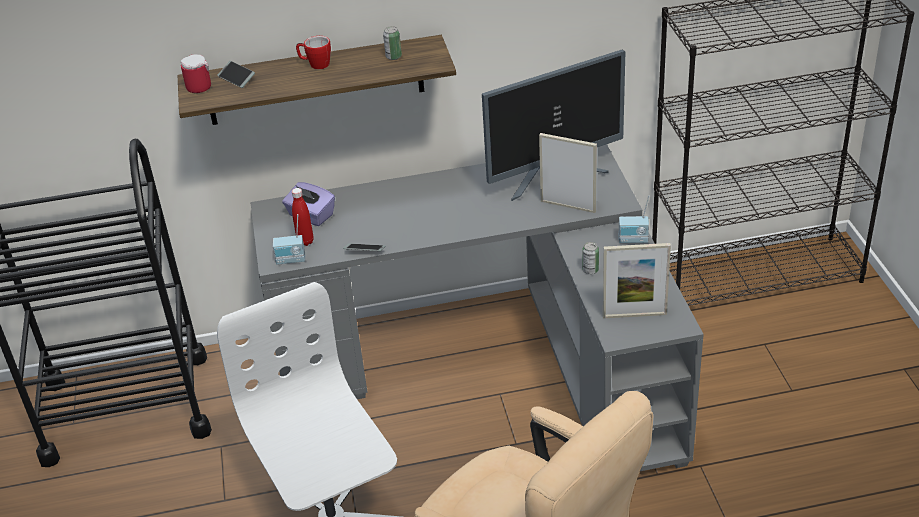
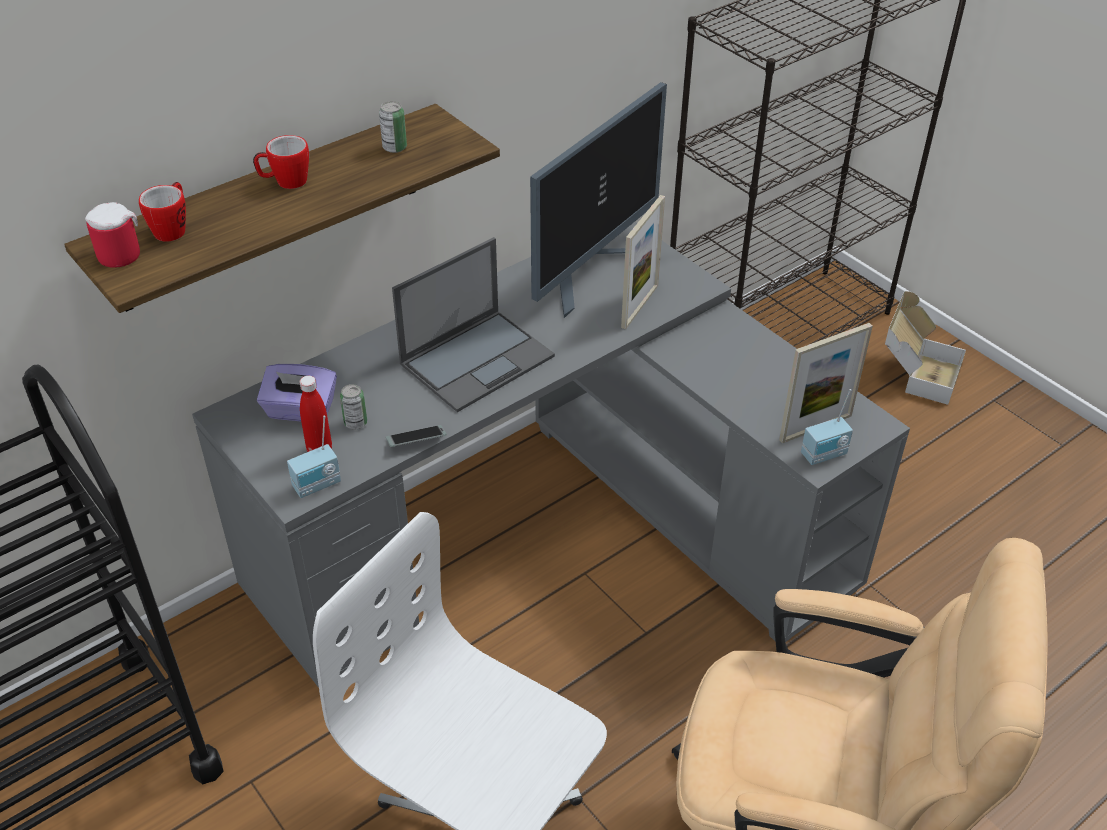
camera: 30 degrees left, 5 degrees up
(236, 78) = (173, 228): phone -> mug
(437, 213) = (478, 359): none -> laptop
(568, 206) = (640, 306): picture frame -> picture frame turned 120 degrees clockwise
(590, 270) = (719, 383): can -> can (355, 423)
(633, 240) = (740, 330): radio -> radio (824, 455)
(851, 332) = (915, 374): none -> cardboard box

